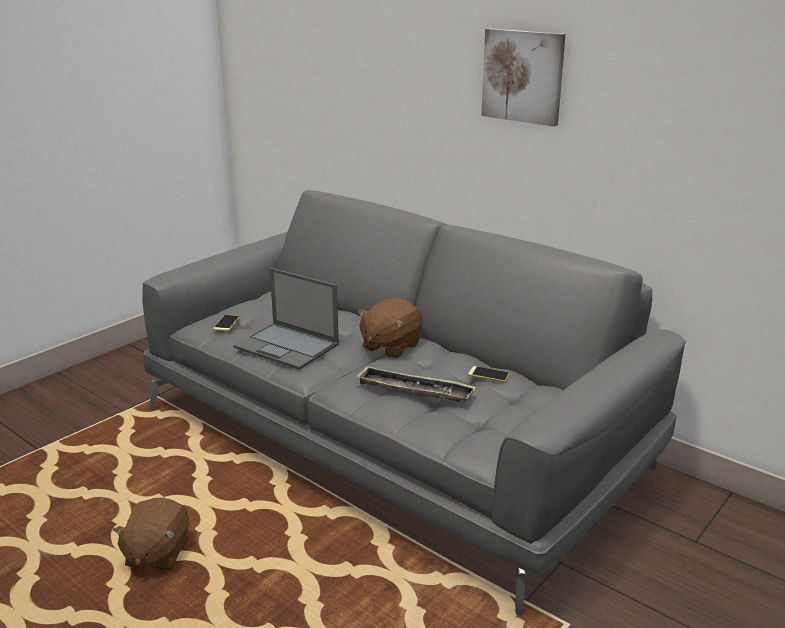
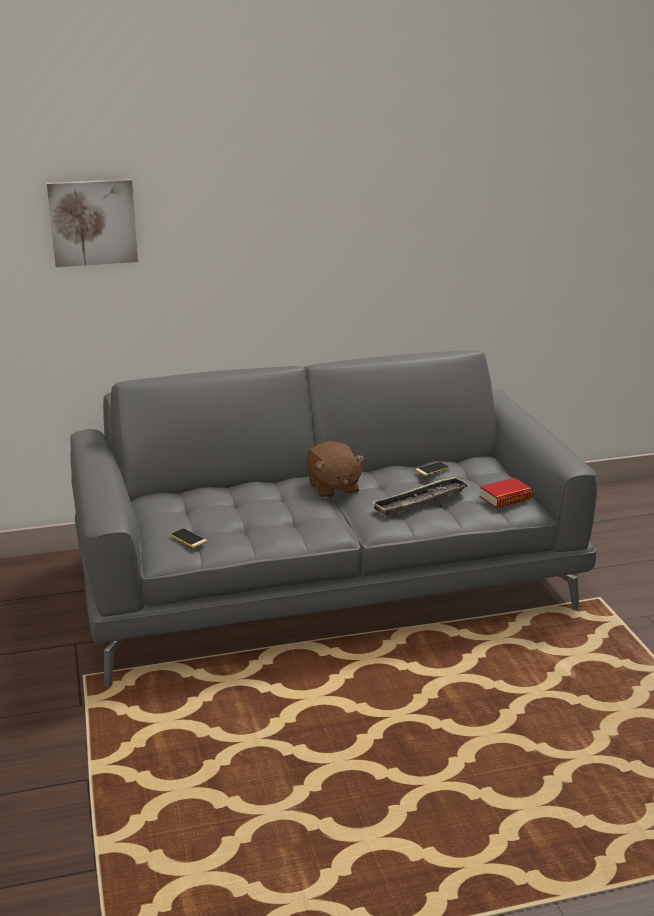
camera: 55 degrees left, 0 degrees up
(157, 554) = (359, 743): brown plush toy -> none
(288, 346) = (278, 524): laptop -> none
(484, 432) = (505, 498): none -> book
(523, 76) = (335, 217): picture -> picture (93, 222)

